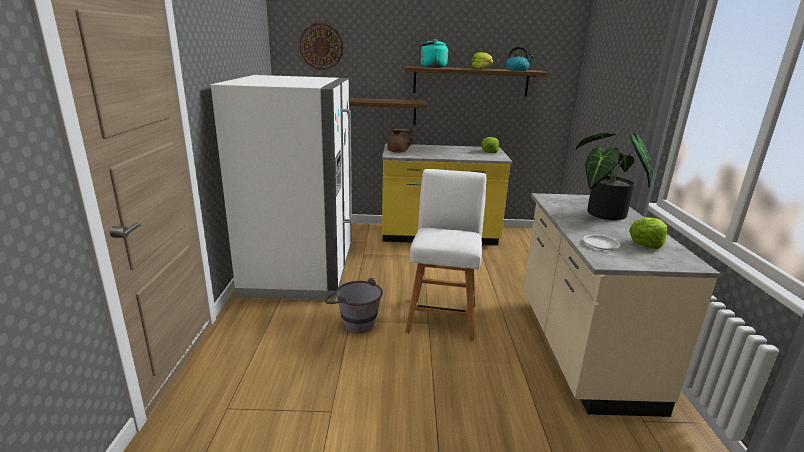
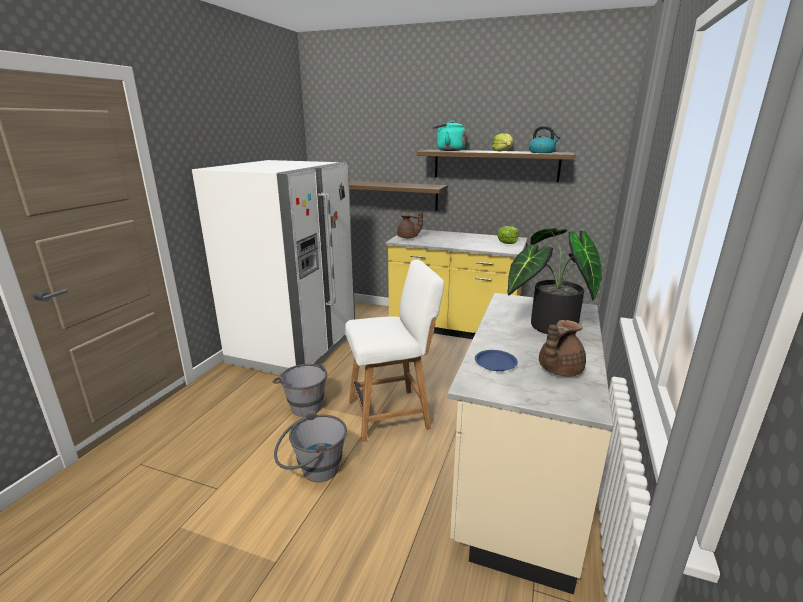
camera: 20 degrees right, 0 degrees up
(321, 47) = (348, 132): wall clock -> none
(410, 377) = (313, 471): none -> grey bucket
(442, 316) = (392, 413): white chair -> white chair turned 45 degrees clockwise
(600, 244) = (495, 363): white plate -> blue plate
(646, 243) = (558, 370): lettuce -> brown teapot

